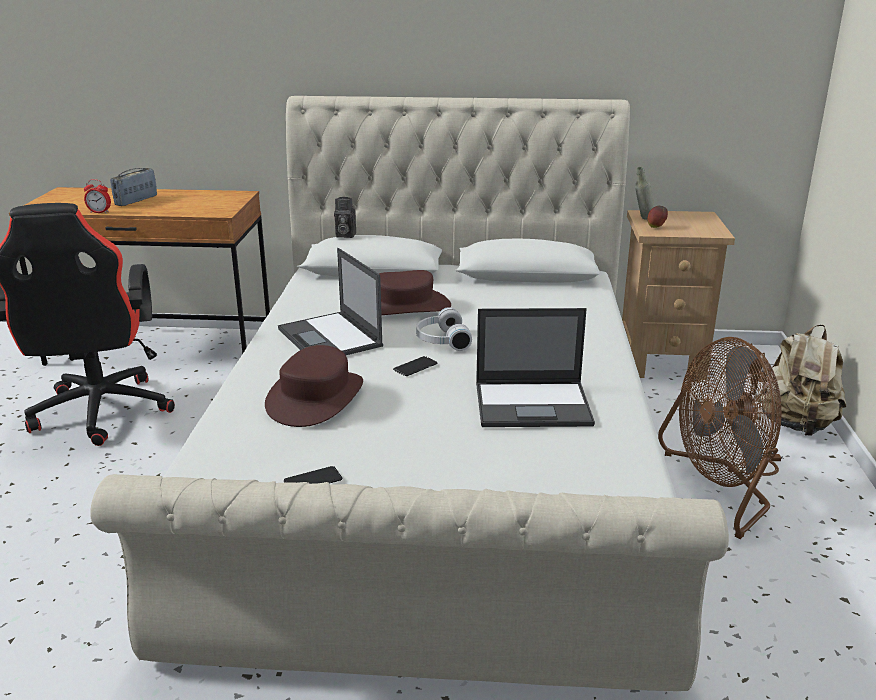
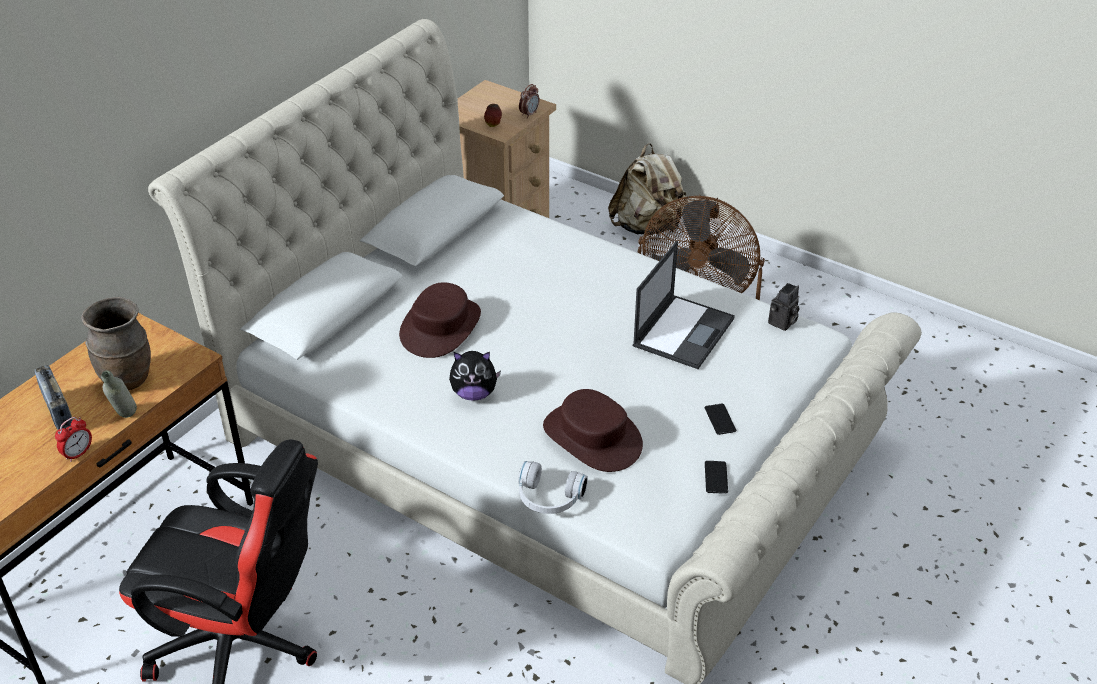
camera: 60 degrees left, 15 degrees up
(183, 205) = (128, 380): none -> brown vase
(330, 338) = (474, 393): laptop -> plush toy
(344, 235) = (289, 298): camera -> camera (782, 323)
(415, 367) = (577, 365): phone -> phone (720, 419)
(441, 340) = (537, 333): white headphones -> white headphones (548, 499)
(642, 219) = (466, 121): grey bottle -> grey bottle (125, 419)
(698, 233) = (529, 114): none -> alarm clock

